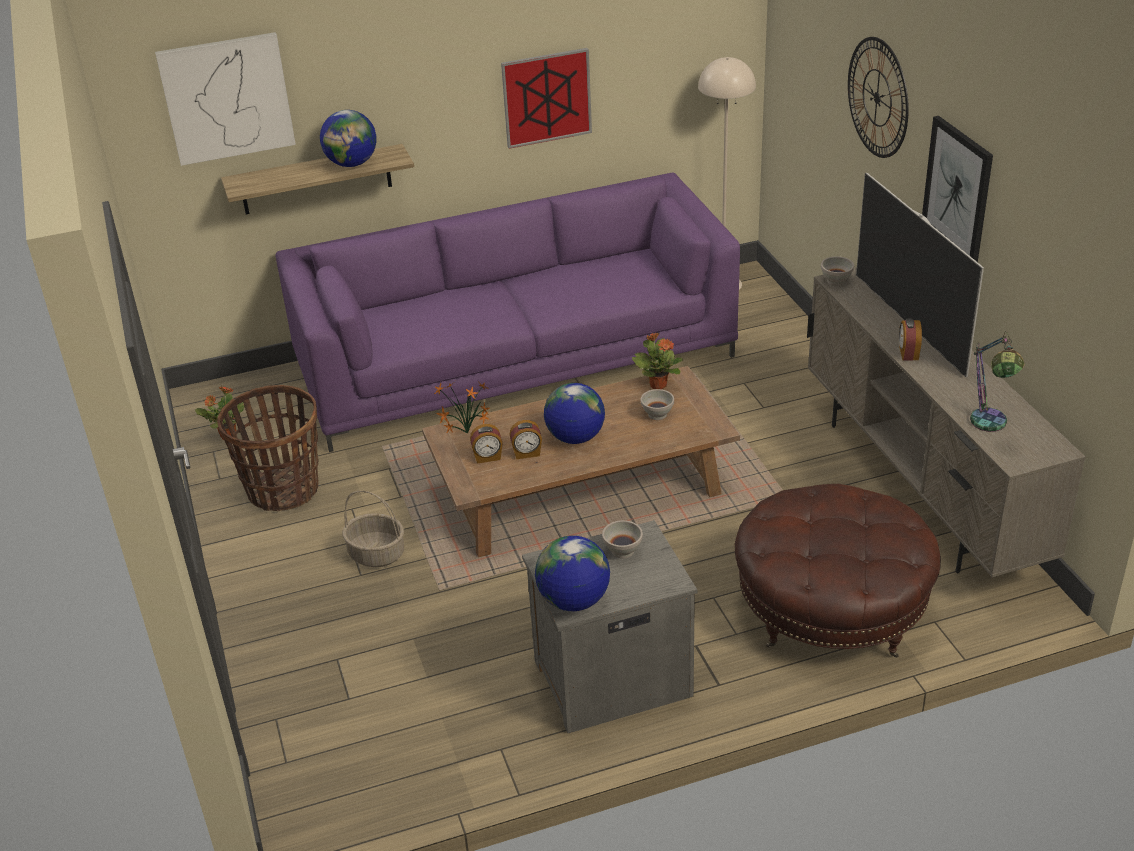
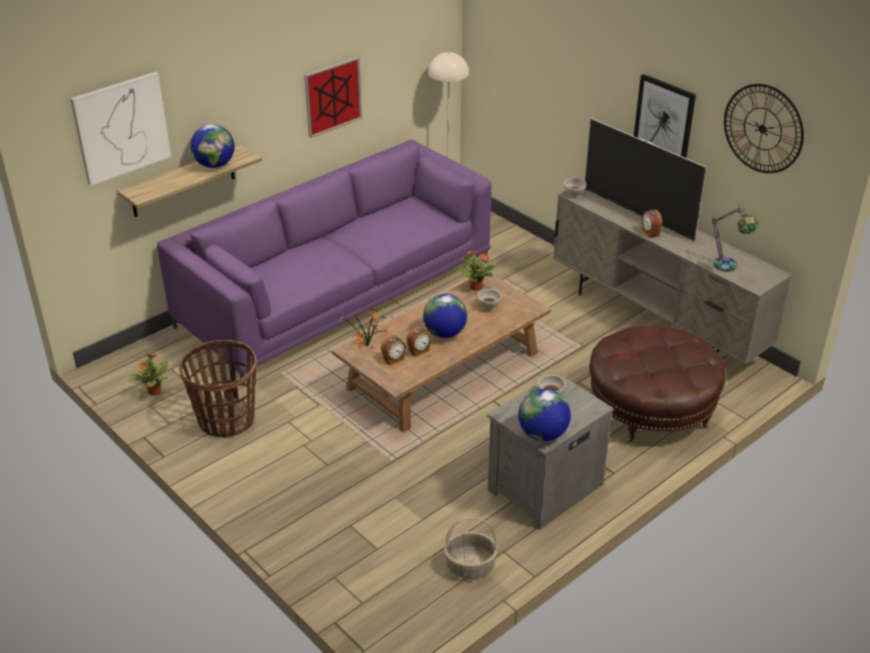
camera: 25 degrees left, 0 degrees up
(376, 554) = (328, 448): basket -> basket (469, 566)
(877, 97) = (582, 67): wall clock -> wall clock (762, 129)

